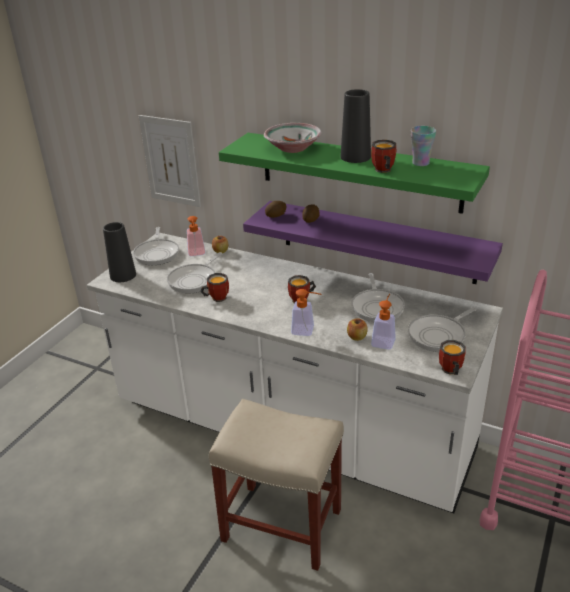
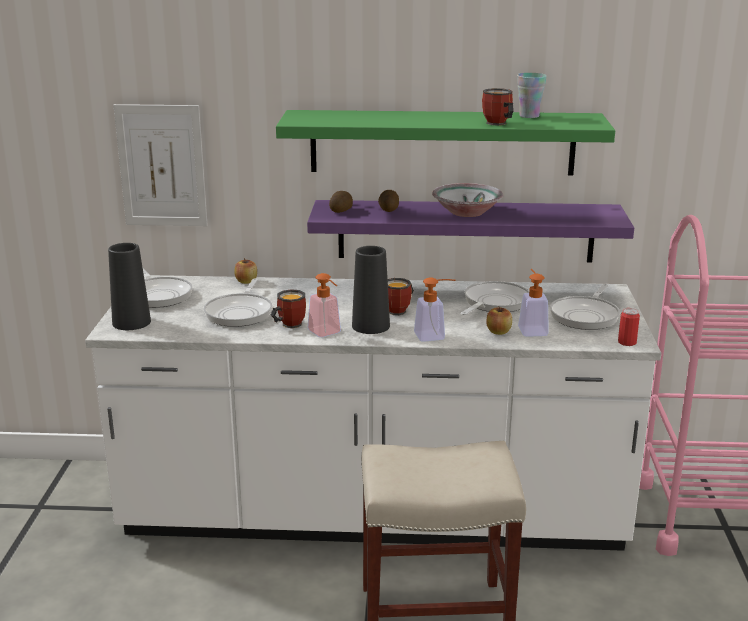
camera: 25 degrees left, 10 degrees down
(197, 254) = (216, 288): soap dispenser -> soap dispenser (327, 333)
(292, 148) = (365, 116): bowl -> bowl (466, 212)
(355, 157) = (450, 117): black vase -> black vase (370, 326)
(377, 307) = (494, 303): frying pan -> frying pan turned 120 degrees counterclockwise
(449, 371) = (627, 342): mug -> can

